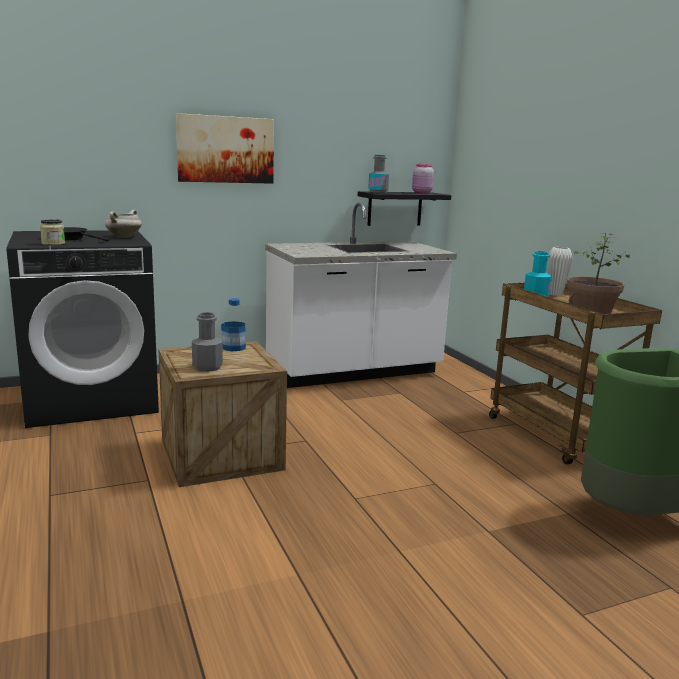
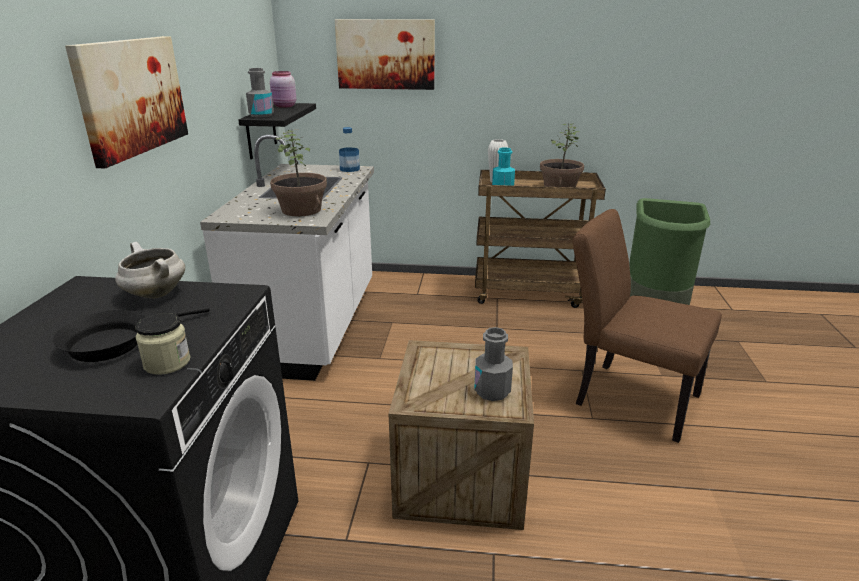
camera: 60 degrees left, 10 degrees up
(233, 347) = (426, 359): bottle -> bottle (349, 169)
(318, 252) = (302, 210): none -> potted plant
(416, 513) = (627, 396): none -> brown chair
(510, 155) = (386, 54): none -> picture

